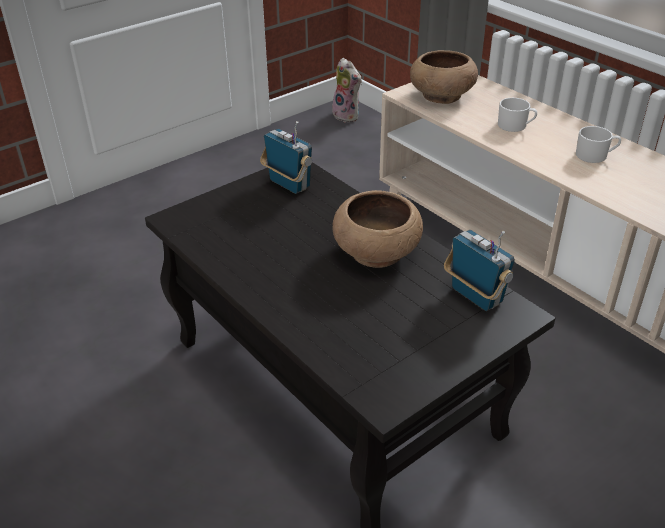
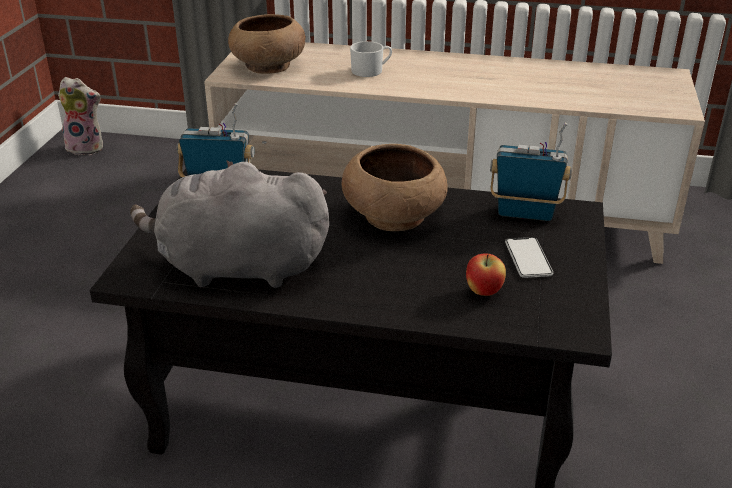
camera: 40 degrees left, 5 degrees down
(233, 241) = (236, 268): none -> grey plush toy
(360, 339) = (484, 292): none -> apple
(426, 331) = (528, 258): none -> phone
(595, 156) = (466, 73): white mug -> none

